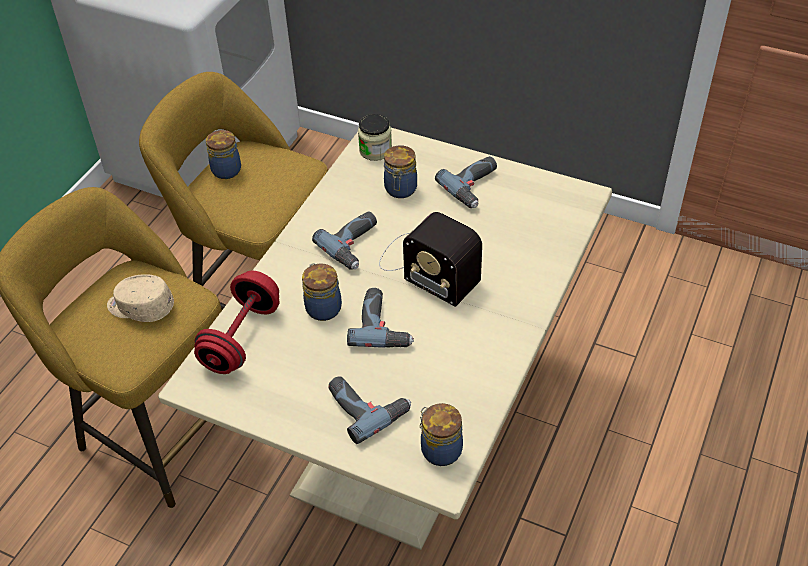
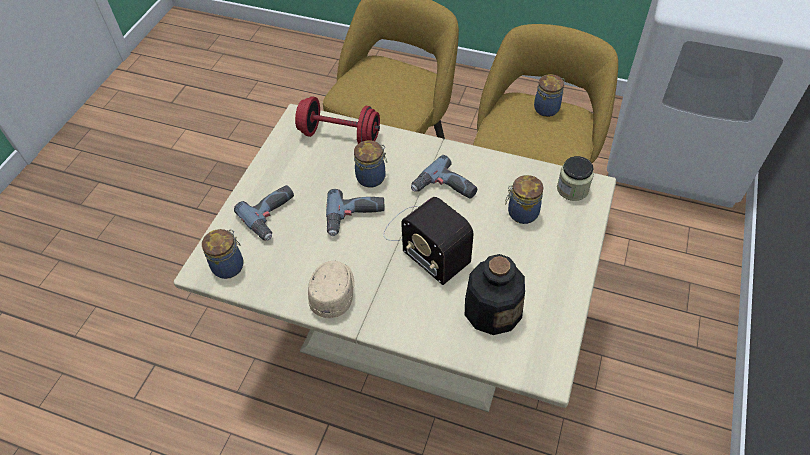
camera: 85 degrees right, 5 degrees up
(140, 307) = (391, 91): beige cap -> beige cap (334, 292)
(426, 266) = (425, 241): radio -> radio turned 75 degrees counterclockwise
(475, 187) = (539, 272): power drill -> none
(515, 223) = (492, 309): none -> bottle

